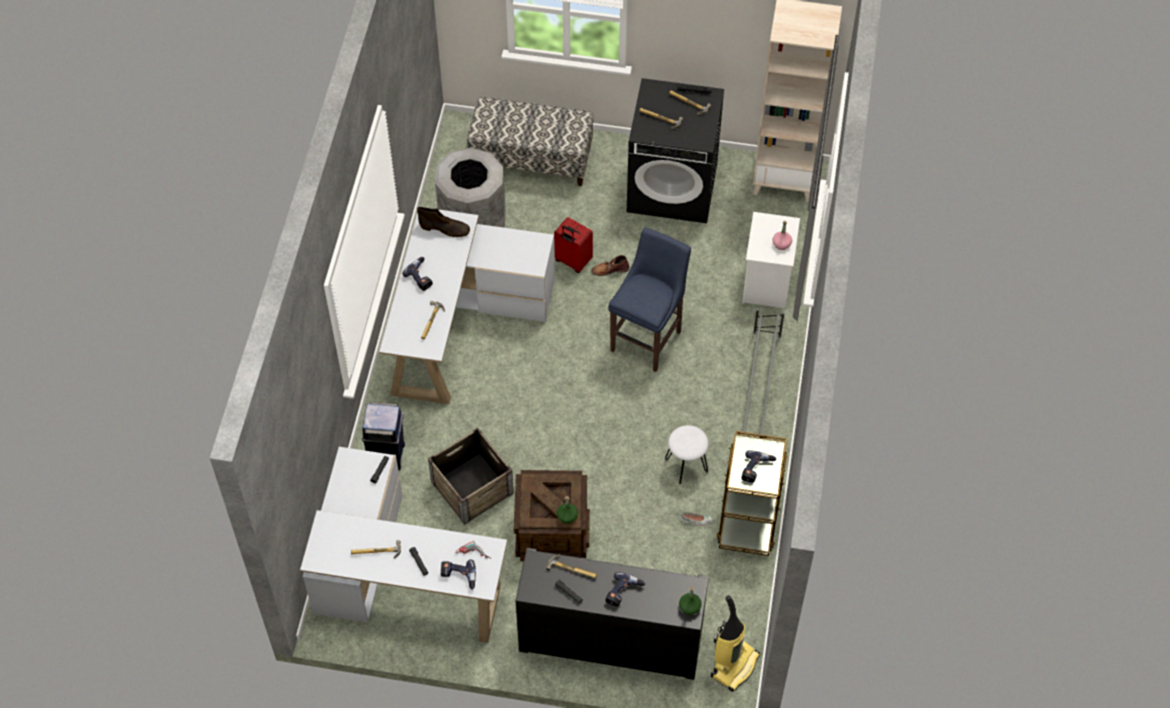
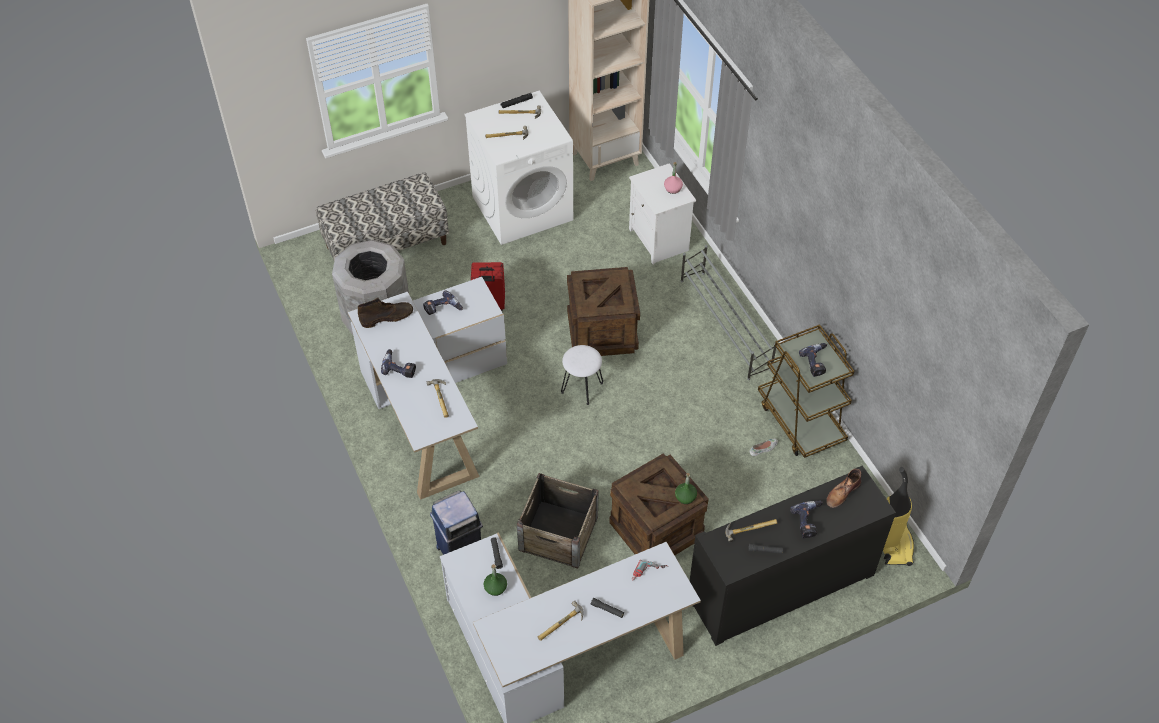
camera: 35 degrees left, 5 degrees down
(458, 577) = (652, 599): power drill -> power drill (443, 309)
(609, 269) = (525, 295): brown boot -> brown boot (842, 493)
(648, 338) = (602, 331): blue stool -> crate
(673, 187) = (523, 208): black washing machine -> white washing machine
(686, 466) = (718, 411): white stool -> white stool (582, 388)
(689, 607) = (871, 499): green bottle -> green bottle (495, 588)

